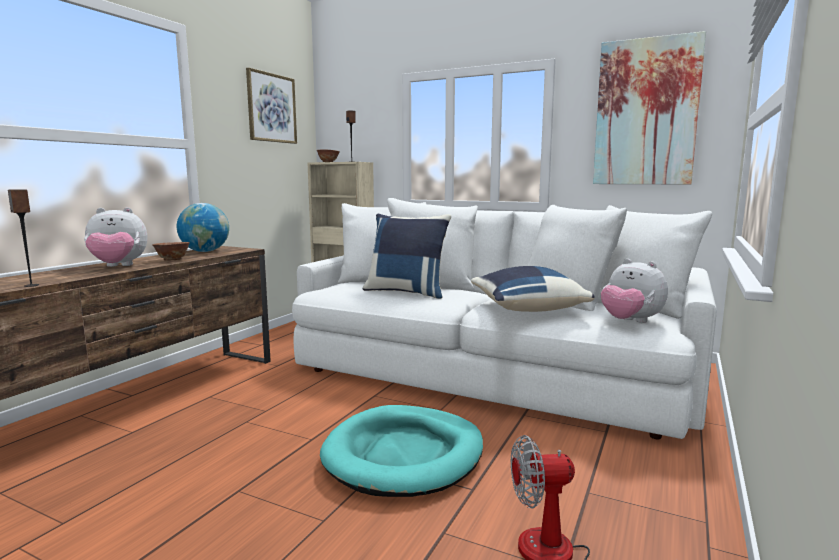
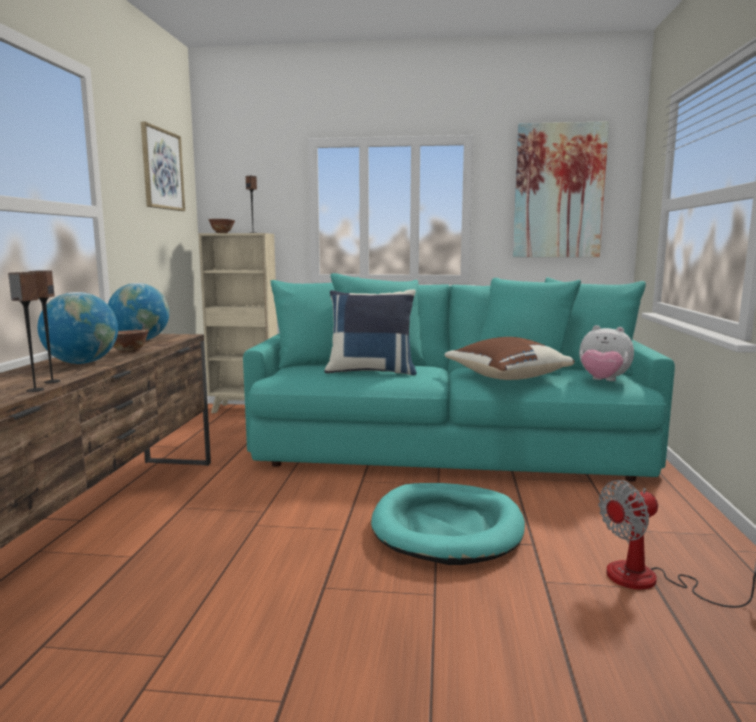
camera: 20 degrees left, 0 degrees up
(59, 279) = (52, 381): none -> speaker
(118, 266) = (82, 363): plush toy -> globe
(491, 369) = (447, 443): white sofa -> turquoise sofa
(526, 308) = (505, 377): blue pillow -> brown pillow

